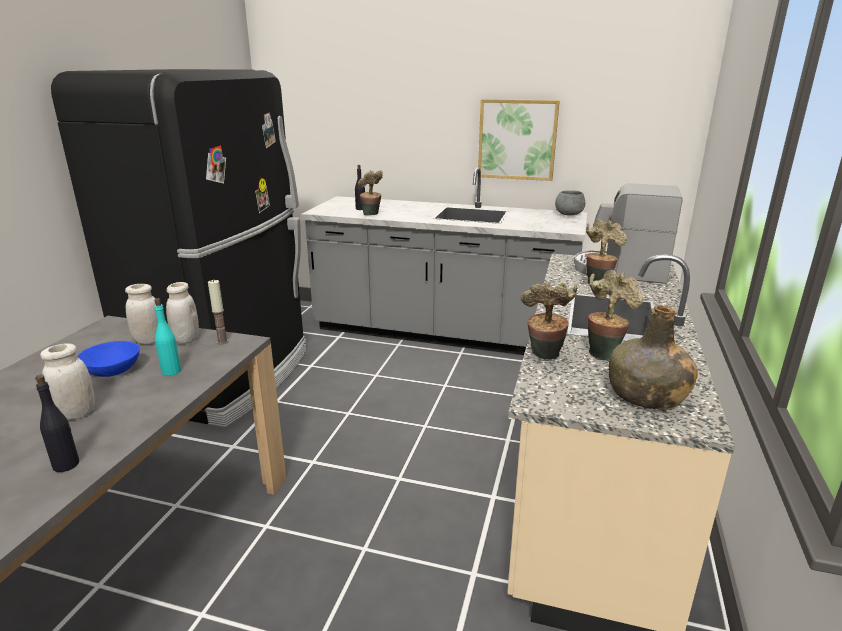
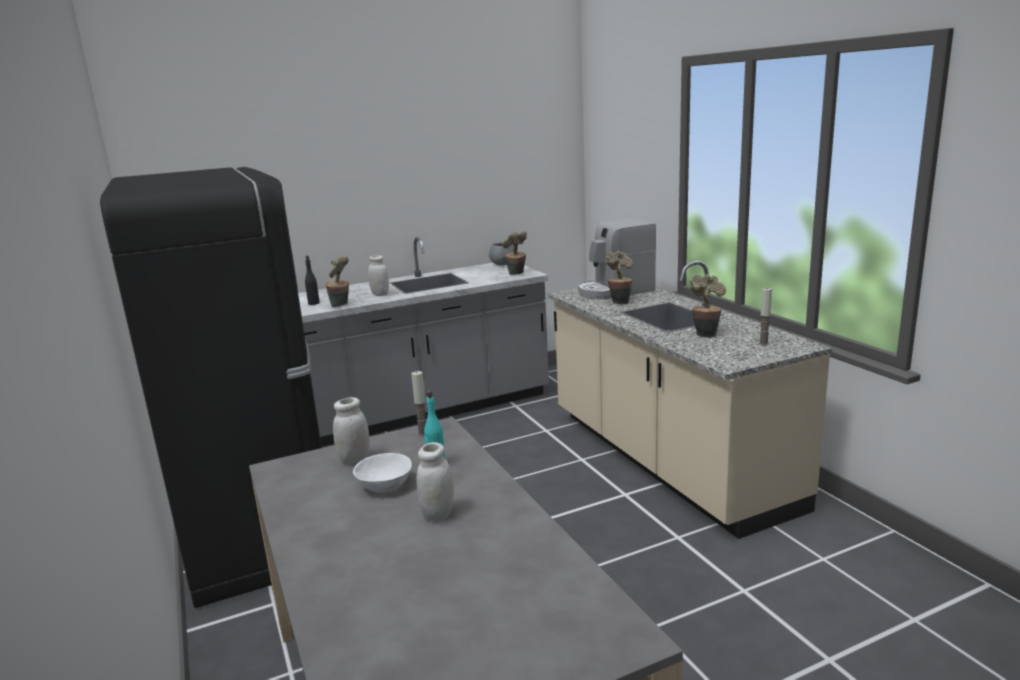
camera: 40 degrees left, 5 degrees down
(66, 464) = (517, 532): black bottle -> none
(112, 371) = (384, 486): blue bowl -> white bowl
(186, 339) = (386, 445): white jar -> white jar (380, 294)
(517, 139) = (440, 205): picture -> none
(544, 357) = (683, 346): potted plant -> potted plant (516, 274)
(646, 395) = (763, 343): green bottle -> candle

